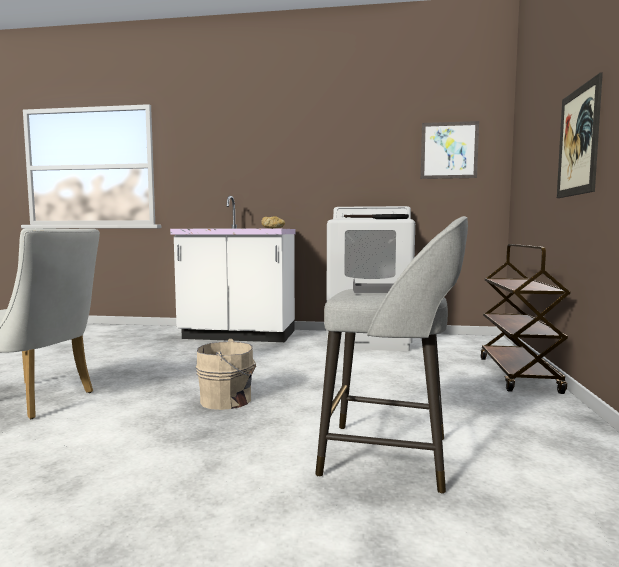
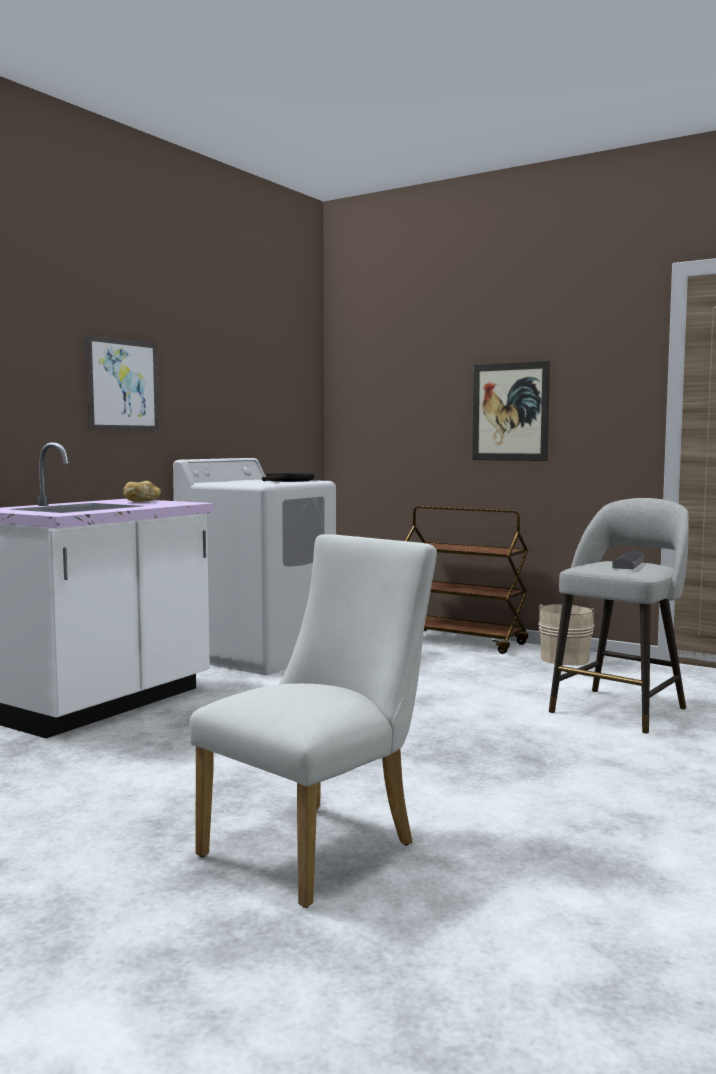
camera: 65 degrees left, 0 degrees up
(228, 400) = (432, 740): beige bucket -> beige bucket (566, 658)
(449, 150) = (279, 382): picture -> picture (123, 384)

